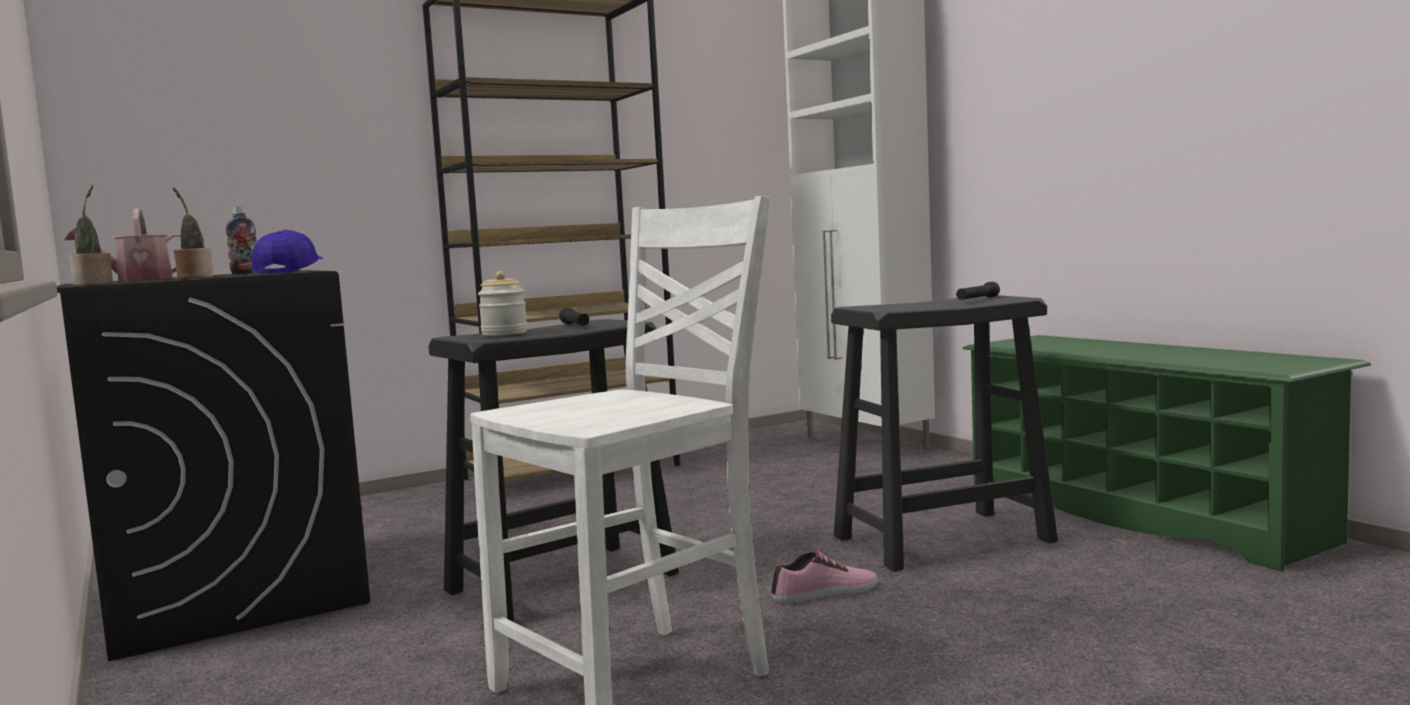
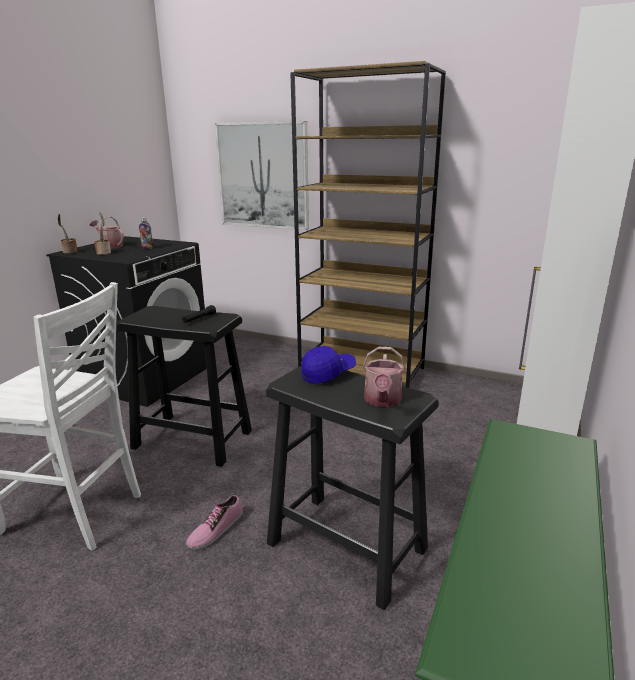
camera: 55 degrees right, 15 degrees up
(290, 272) = (129, 257): blue cap -> blue cap (328, 373)
(309, 164) = (263, 176): none -> picture
(504, 333) = (162, 314): jar -> none
(825, 593) = (215, 529): shoe -> shoe turned 90 degrees clockwise
(977, 299) = (382, 401): black flashlight -> watering can

